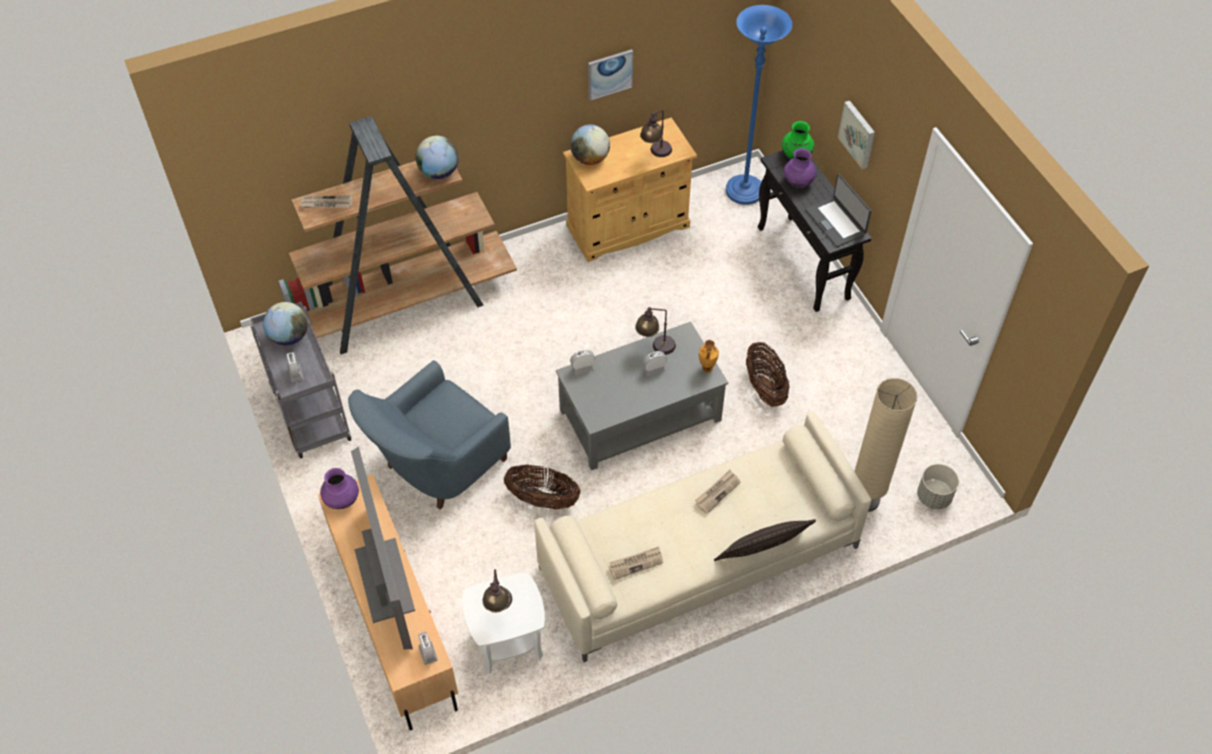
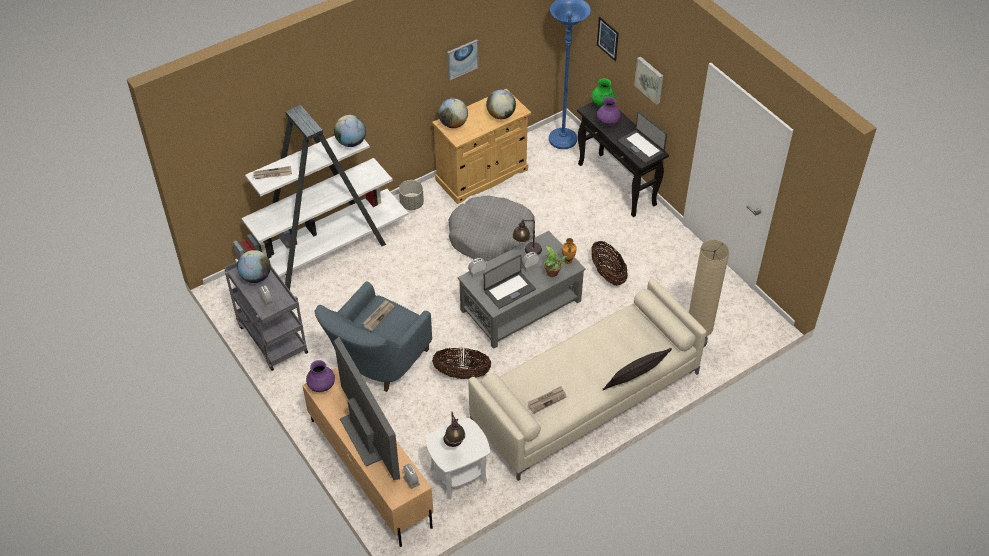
camera: 10 degrees left, 5 degrees down
(404, 305) = (325, 252): brown bookcase -> white bookcase
(619, 398) = (509, 290): none -> laptop
(623, 315) = (492, 238): none -> grey dog bed
(656, 154) = (501, 115): table lamp -> globe
(683, 384) = (553, 274): none -> potted plant
(717, 492) = (594, 344): newspaper -> newspaper (378, 316)
(812, 68) = (607, 38): none -> picture
(934, 496) = (745, 331): grey planter -> grey planter (412, 204)

